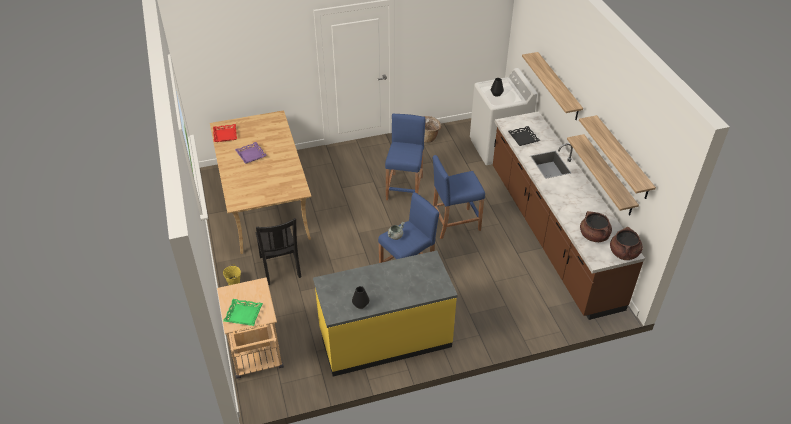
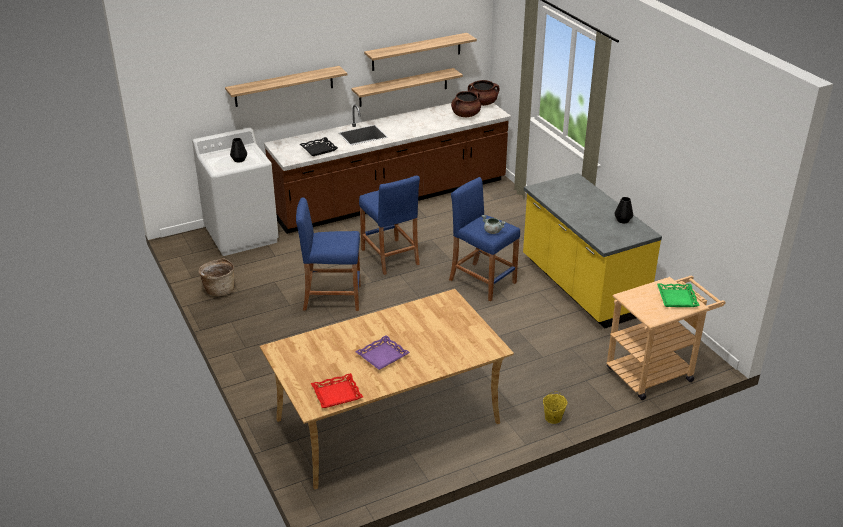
camera: 100 degrees left, 10 degrees down
(280, 268) = (511, 380): black chair -> none

